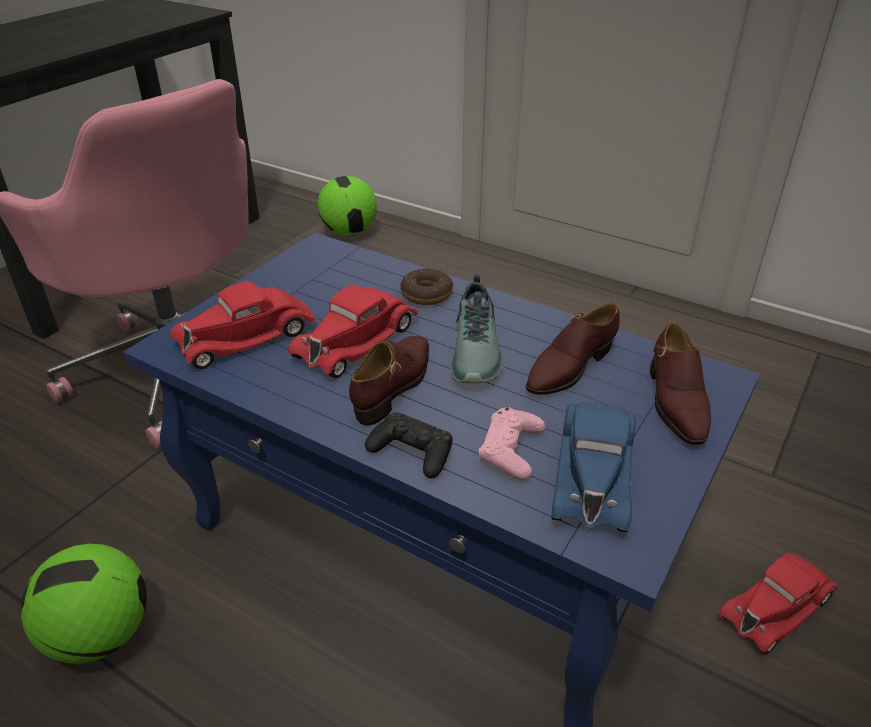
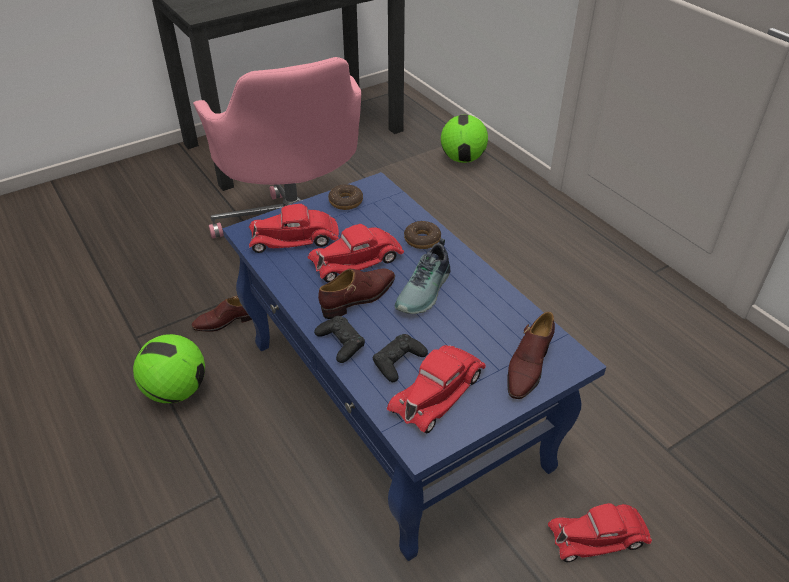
camera: 25 degrees right, 5 degrees up
(291, 275) = (346, 202): none -> donut
(511, 450) = (398, 362): pink game controller -> black game controller
(569, 367) = (476, 320): brown shoe -> brown shoe (227, 321)
(593, 471) = (438, 392): blue toy car -> red toy car

